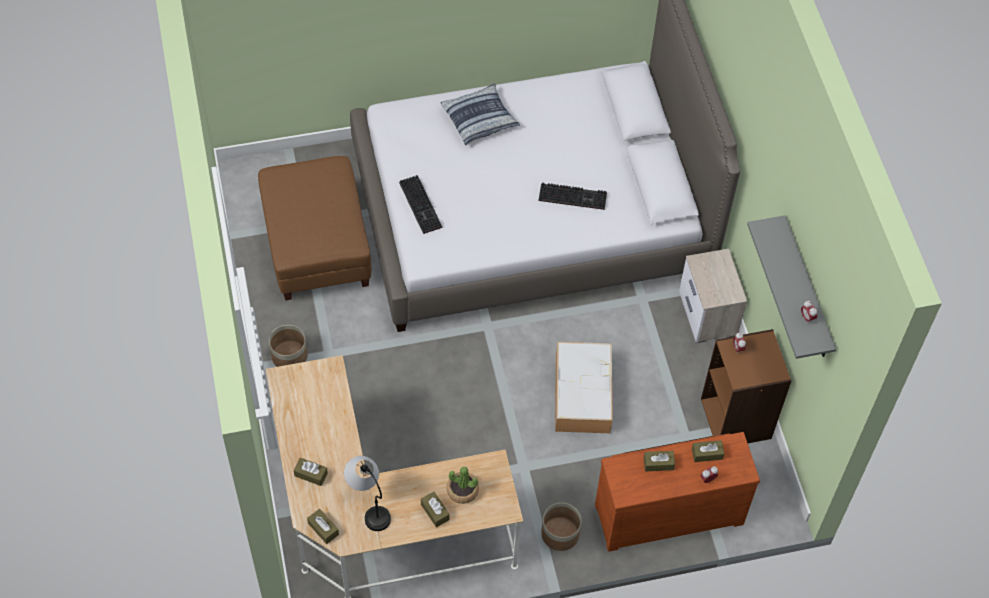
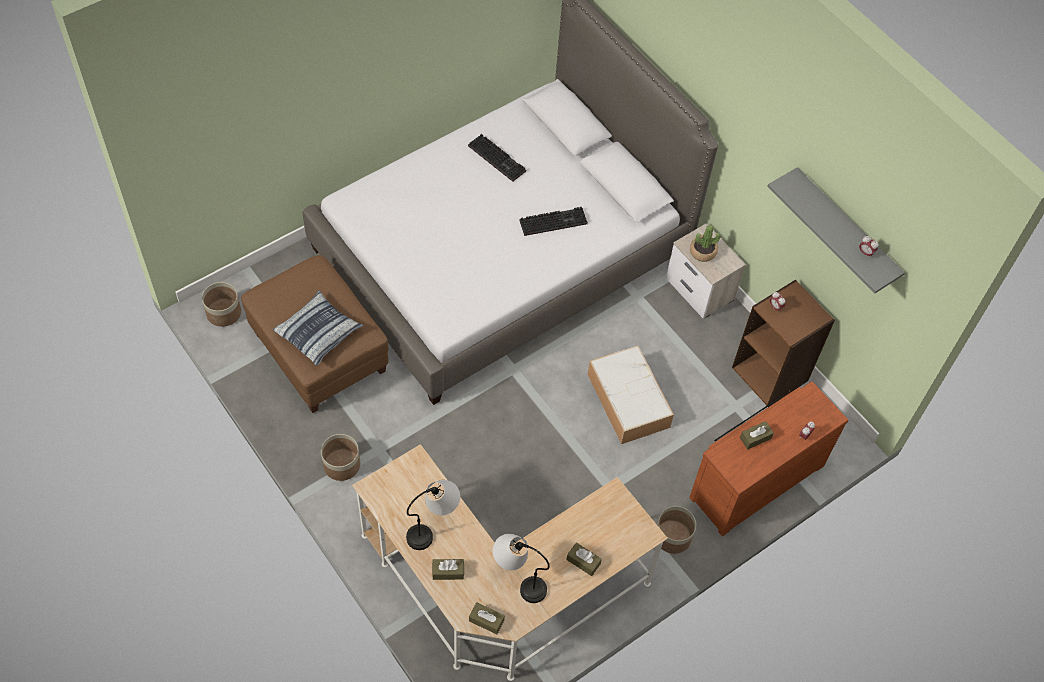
camera: 25 degrees left, 0 degrees up
(250, 183) = (224, 313): none -> planter
(318, 431) = (434, 527): none -> table lamp
(422, 205) = (420, 276): keyboard -> keyboard (498, 158)
(462, 490) = (598, 531): potted plant -> potted plant (702, 252)
(479, 119) = (433, 179): pillow -> pillow (318, 332)
(707, 454) = (792, 413): brown tissue box -> none

